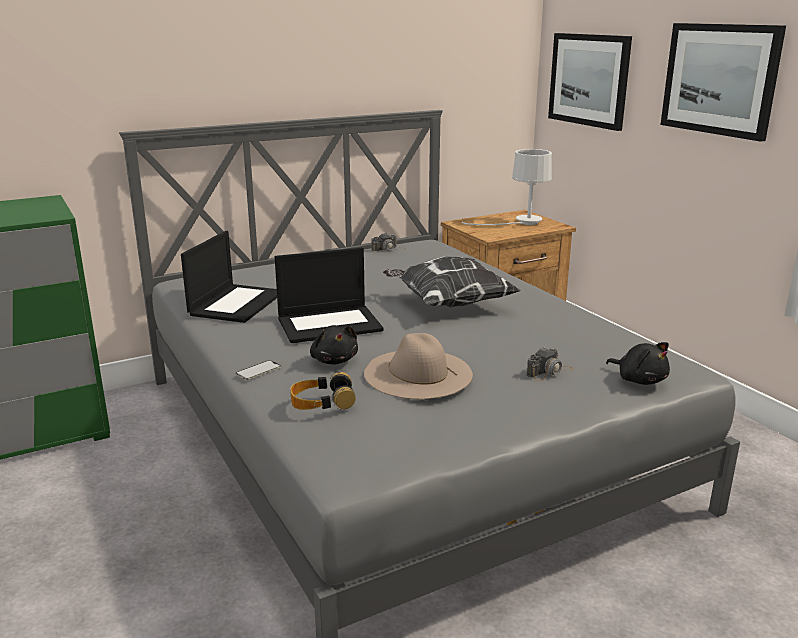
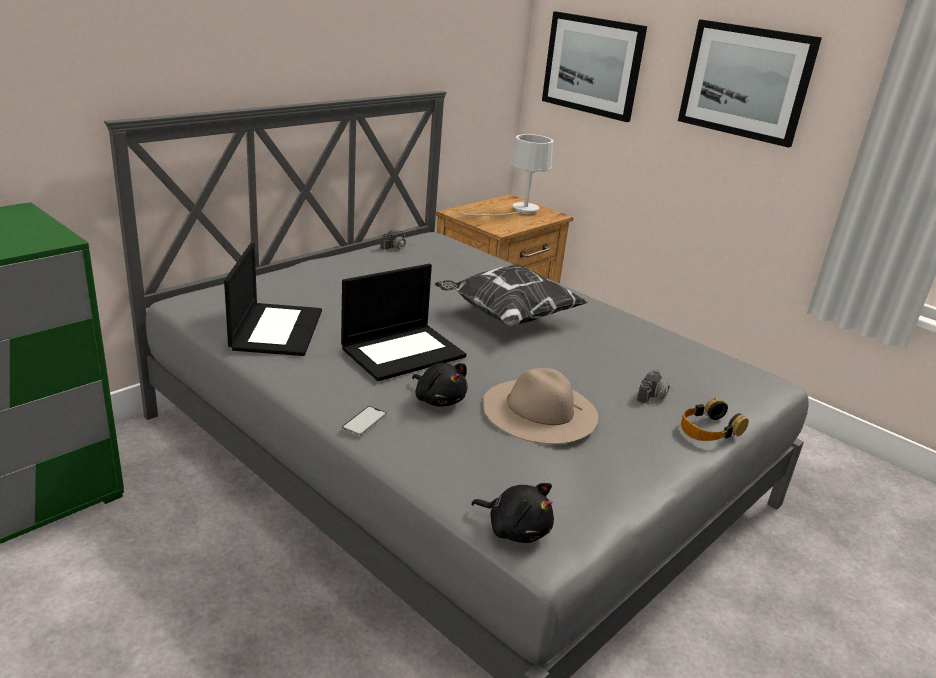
camera: 20 degrees left, 5 degrees up
(322, 401) = (467, 457): headphones -> headphones (709, 429)
(639, 380) = (737, 396): black plush toy -> black plush toy (515, 529)

